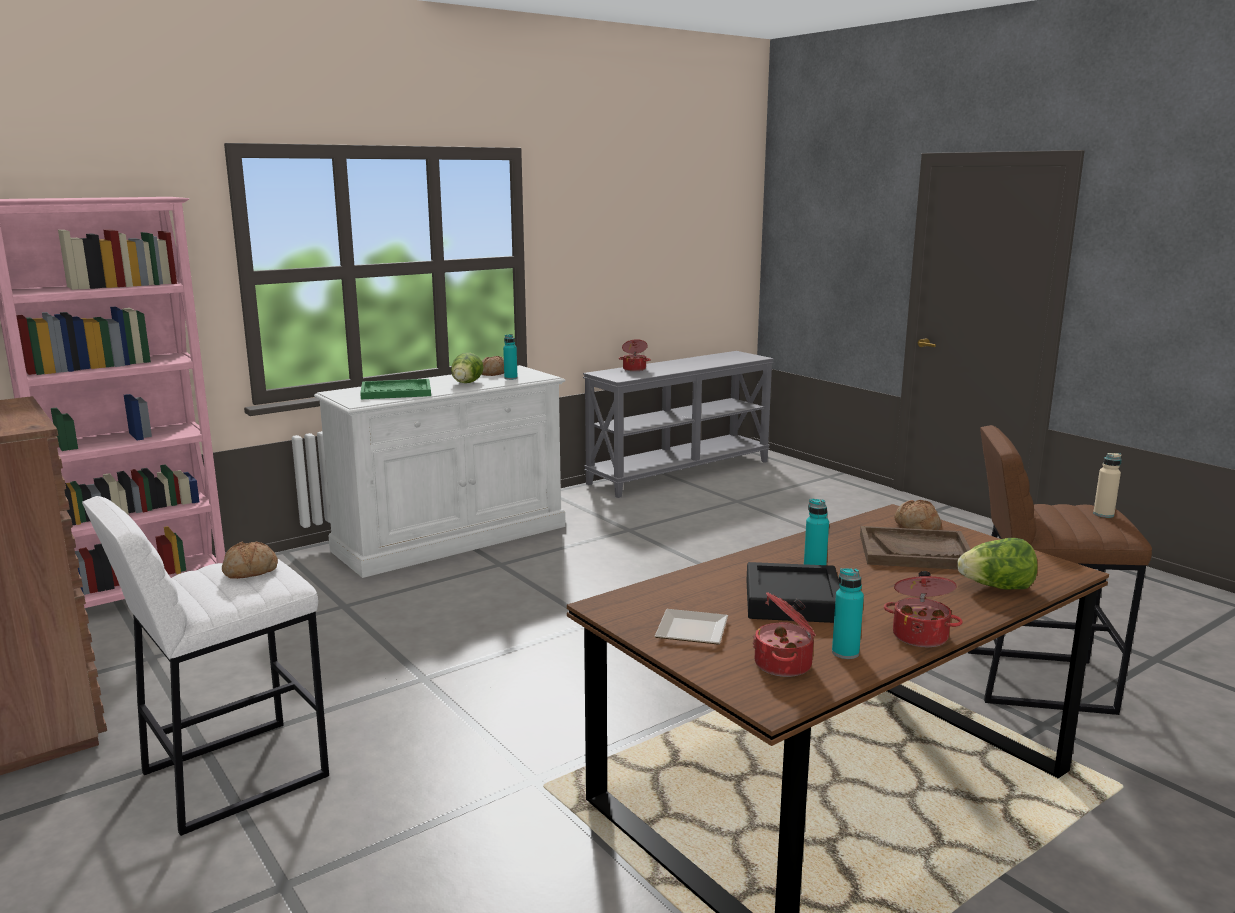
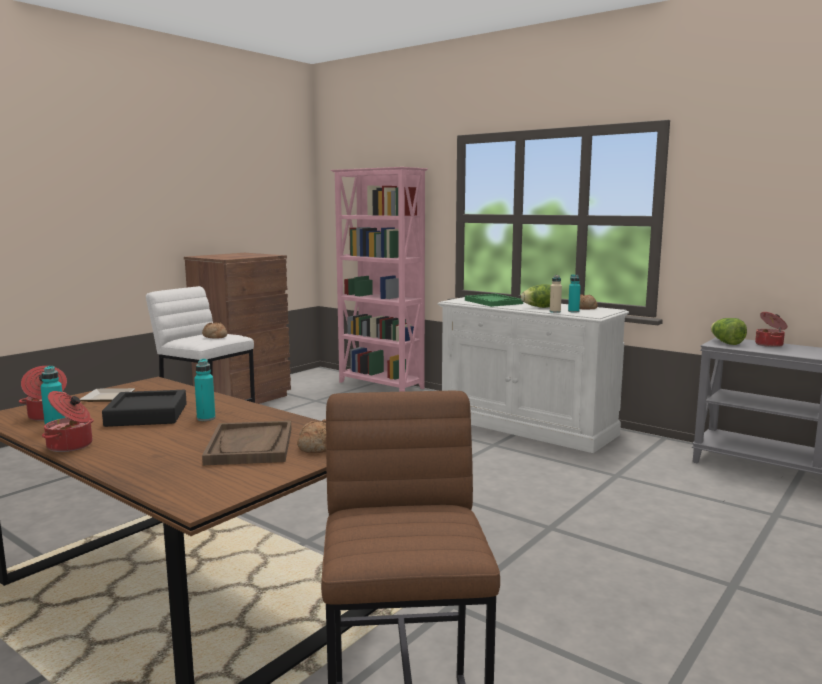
camera: 75 degrees right, 5 degrees down
(996, 587) = (159, 471): lettuce -> lettuce (726, 343)
(1103, 514) = (419, 543): beige bottle -> beige bottle (555, 312)

